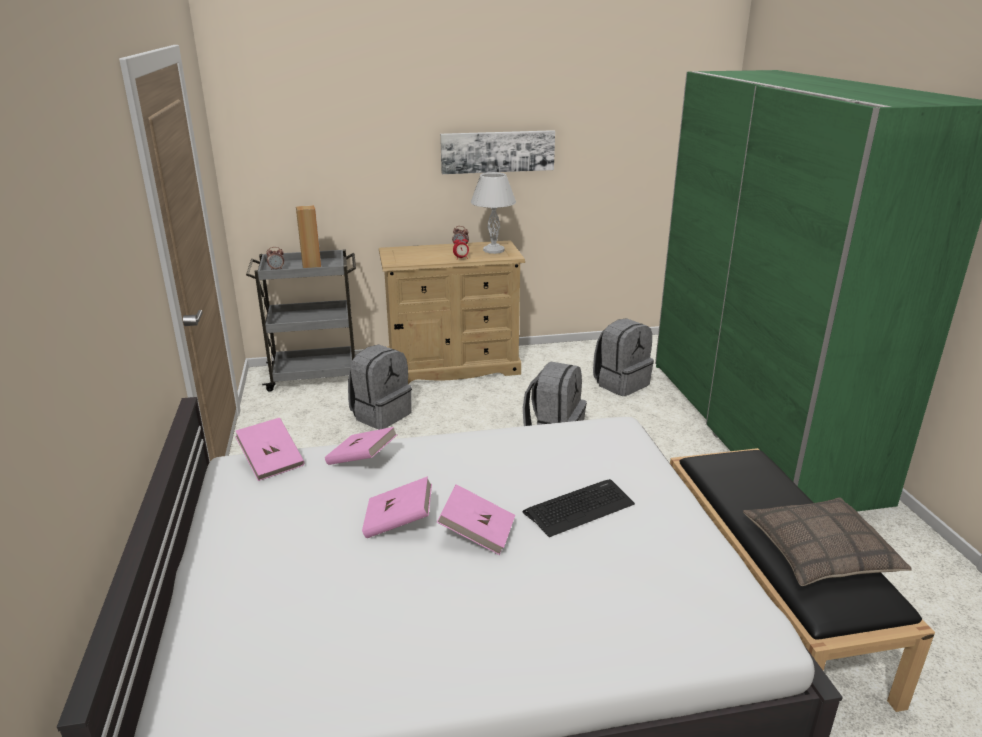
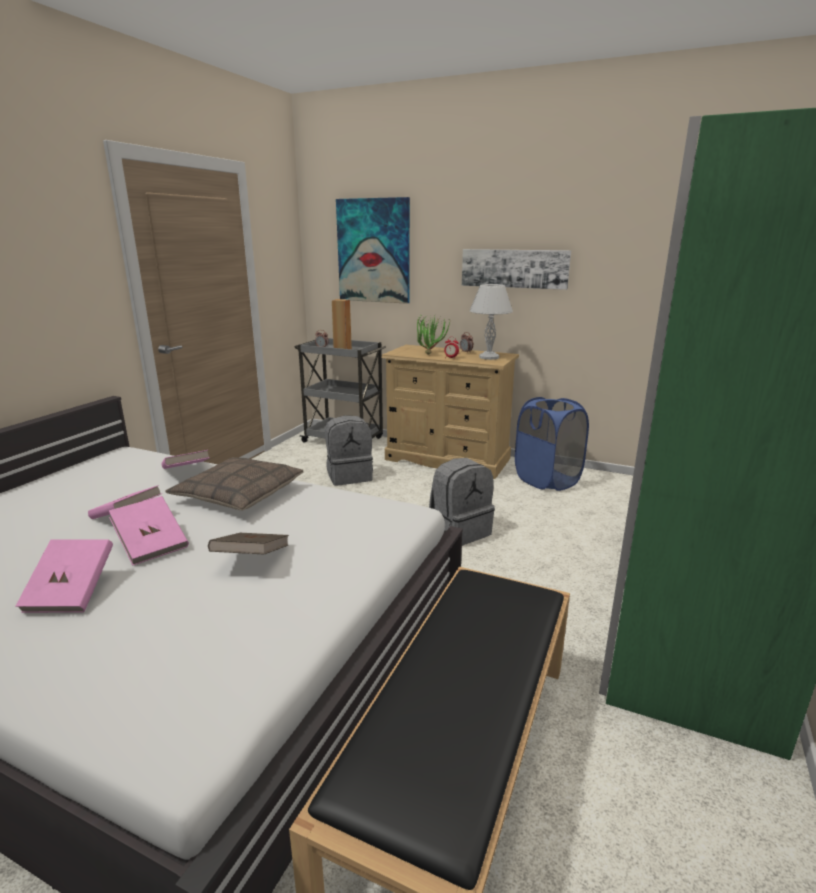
camera: 35 degrees right, 5 degrees down
(272, 462) = (140, 457): pink book -> pink book (72, 592)
(324, 141) = (374, 251): none -> picture
(429, 256) = (430, 353): none -> potted plant
(564, 362) = (547, 480): none -> blue laundry basket
(579, 508) = (252, 559): keyboard -> brown book
(621, 383) = (580, 511): grey backpack -> none
(819, 552) = (451, 722): pillow -> pillow (238, 494)

